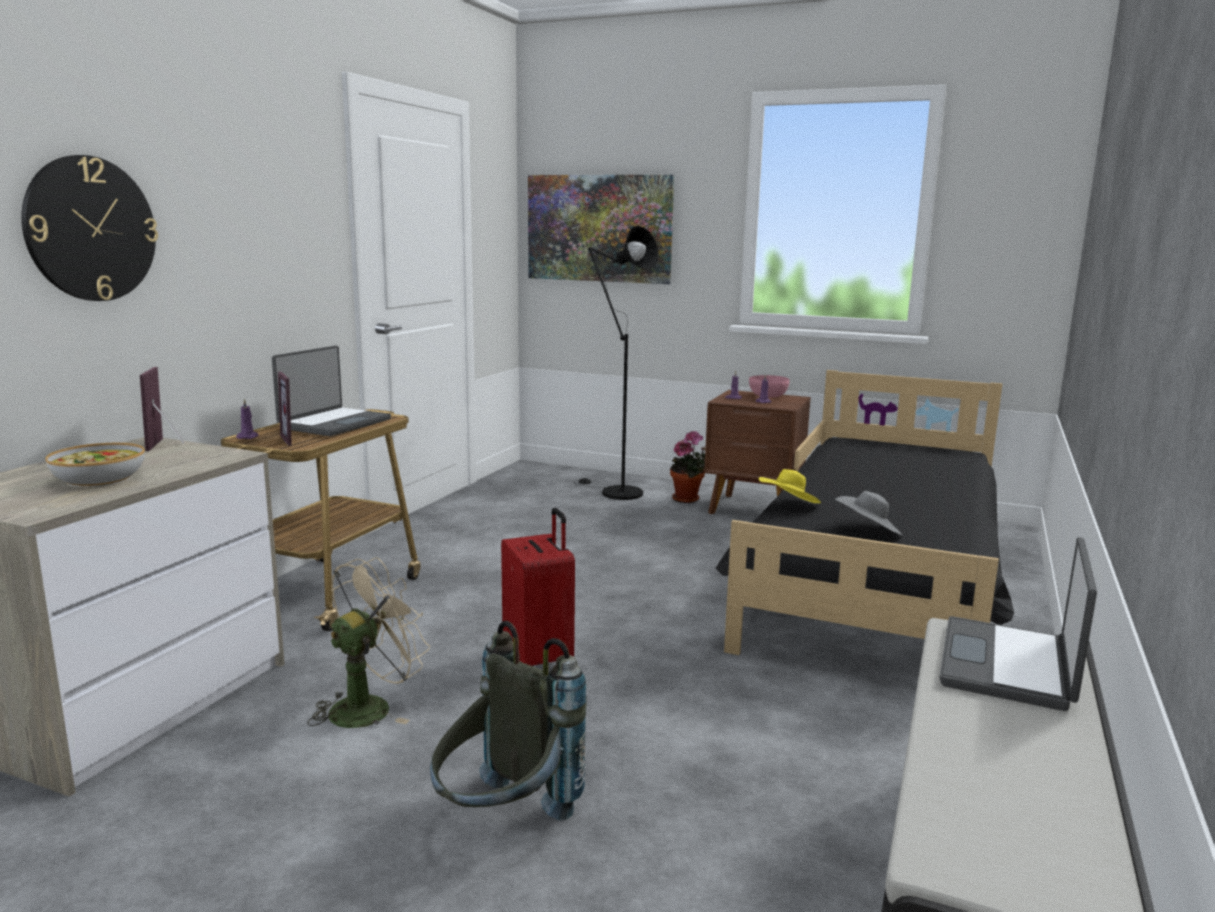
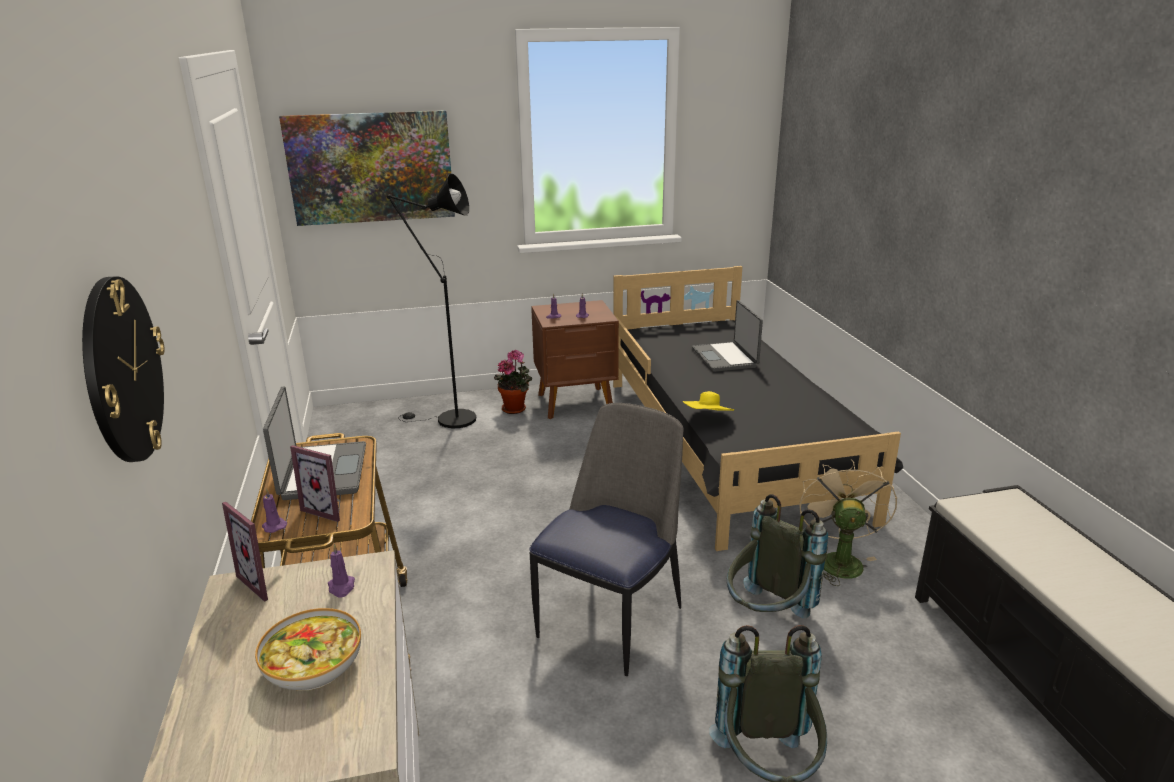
camera: 35 degrees left, 10 degrees up
(196, 457) = (341, 587): none -> purple candle
(370, 706) = (550, 731): beige fan -> beige fan (838, 560)
(540, 660) = (612, 619): red suitcase -> chair
(695, 718) = (766, 617): none -> grey backpack
(768, 396) = (574, 307): pink bowl -> none
(868, 531) = (785, 428): grey hat -> none
(1010, 666) = (1019, 523): laptop -> laptop (726, 358)

